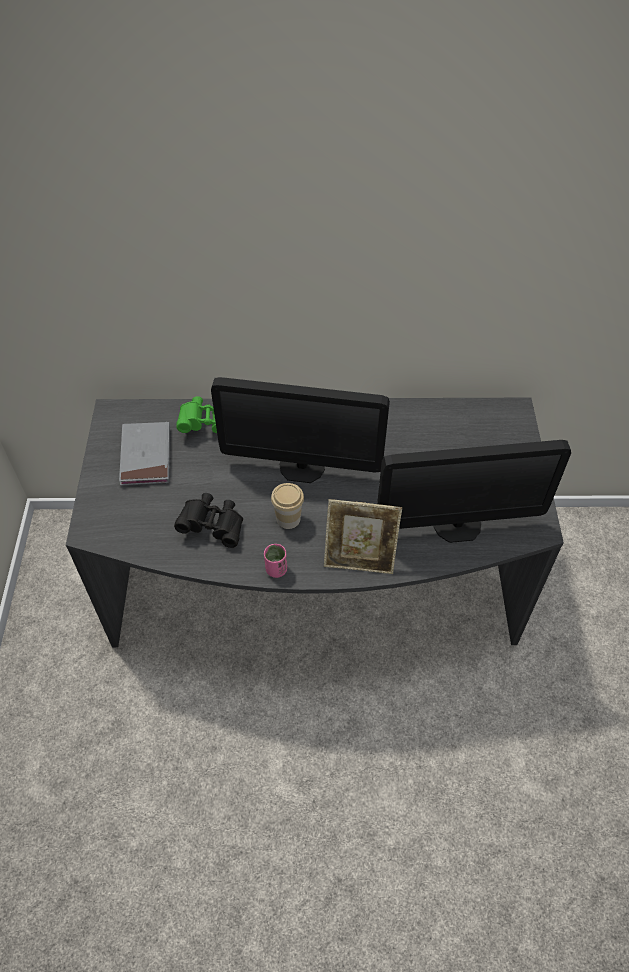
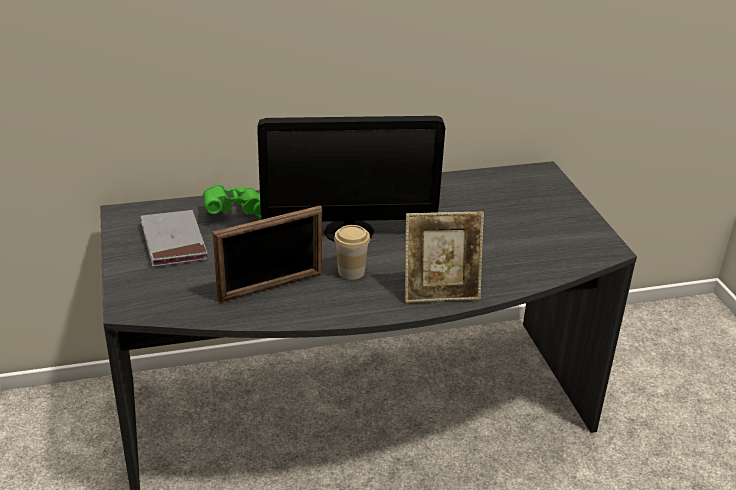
camera: 15 degrees left, 20 degrees down
(213, 526) = (271, 287): black binoculars -> picture frame
(276, 569) = (354, 312): pink cup -> none
(457, 525) = (527, 256): monitor -> none

